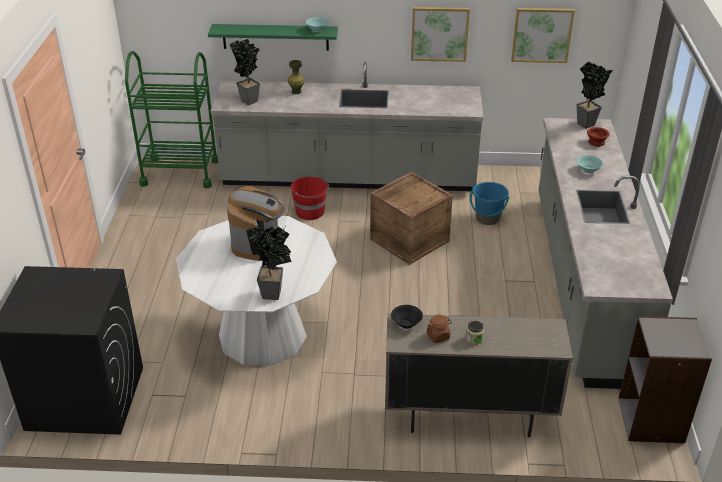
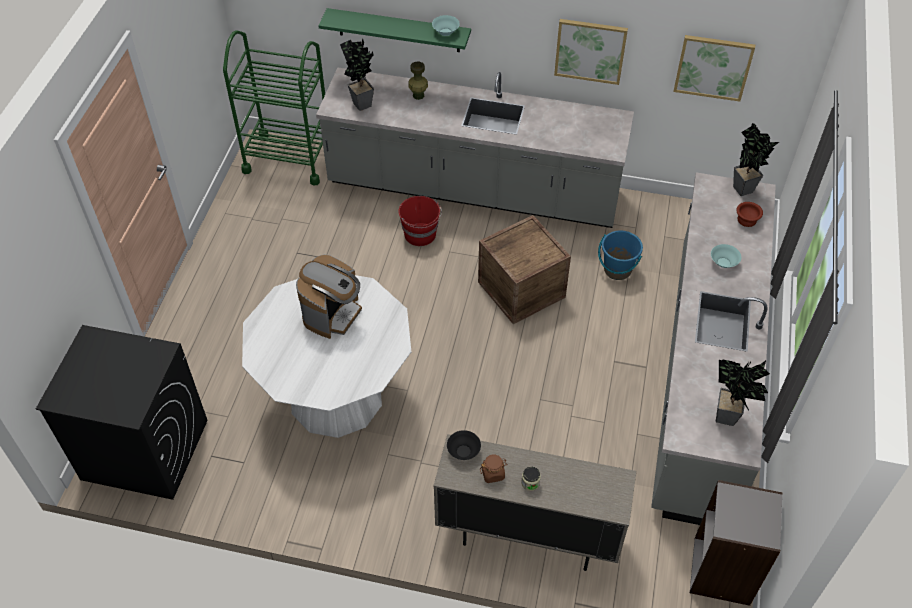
camera: 10 degrees right, 15 degrees up
(274, 296) = (335, 389): potted plant -> potted plant (729, 419)

